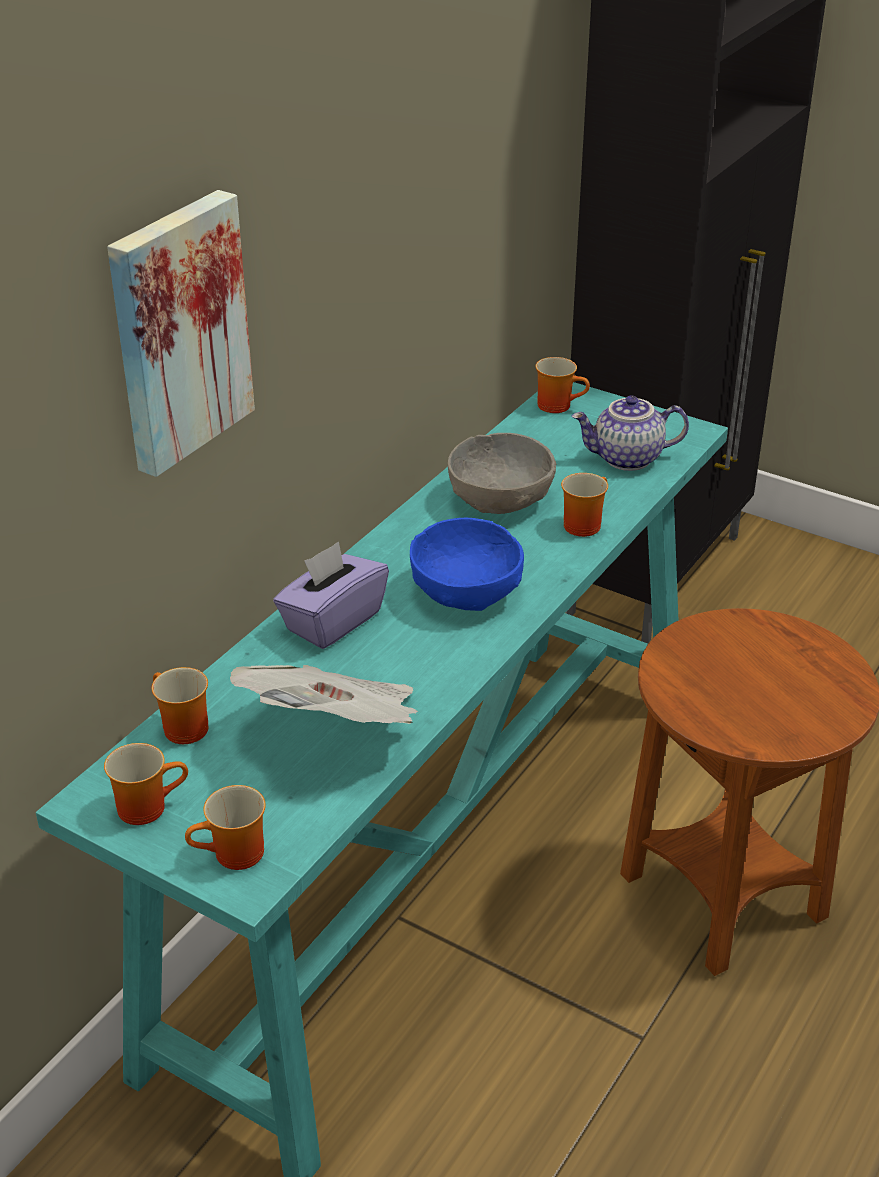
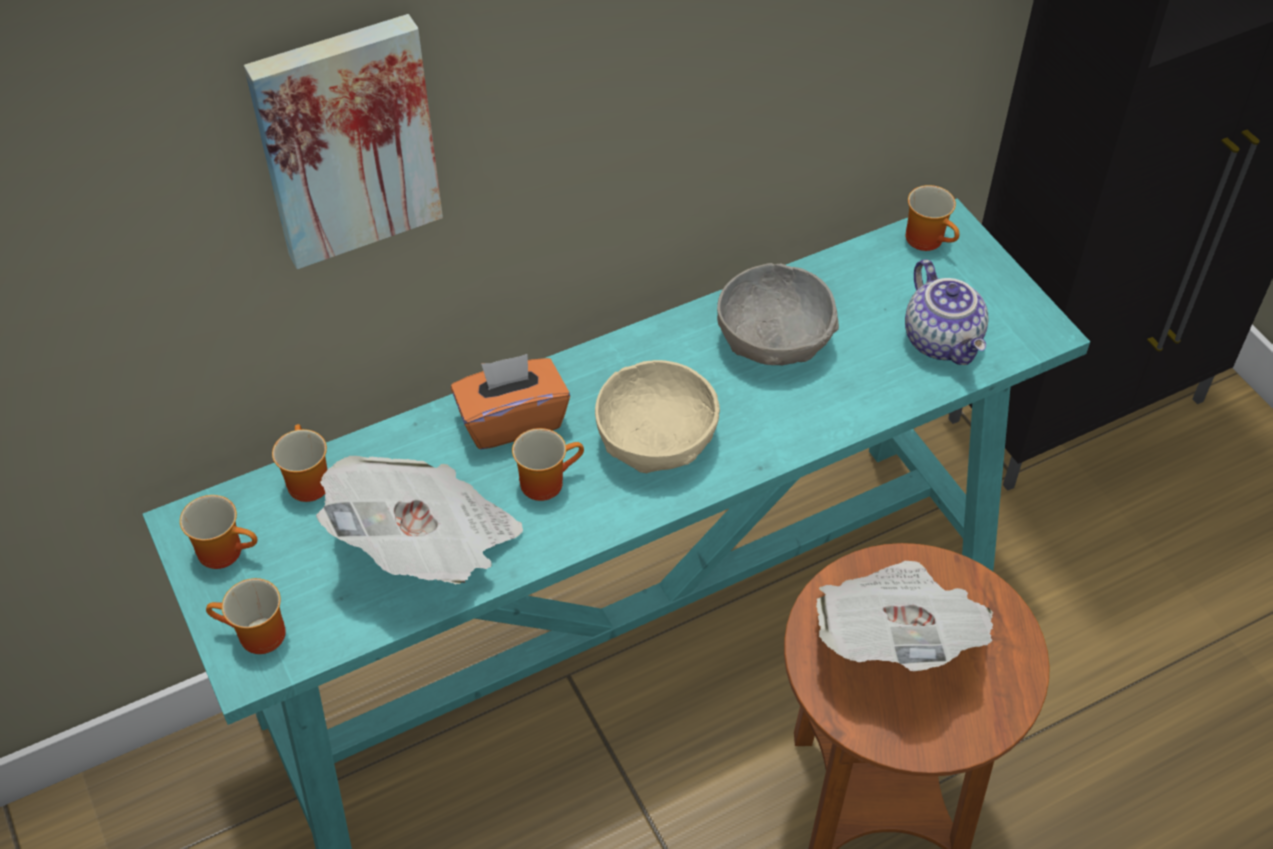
camera: 30 degrees right, 15 degrees up
(332, 621) = (512, 420): purple tissue box -> orange tissue box
(467, 592) = (657, 441): blue bowl -> beige bowl
(582, 523) = (832, 405): mug -> mug (545, 479)
(627, 459) = (944, 341): teapot -> teapot turned 135 degrees counterclockwise
(736, 677) = (896, 638): none -> newspaper

